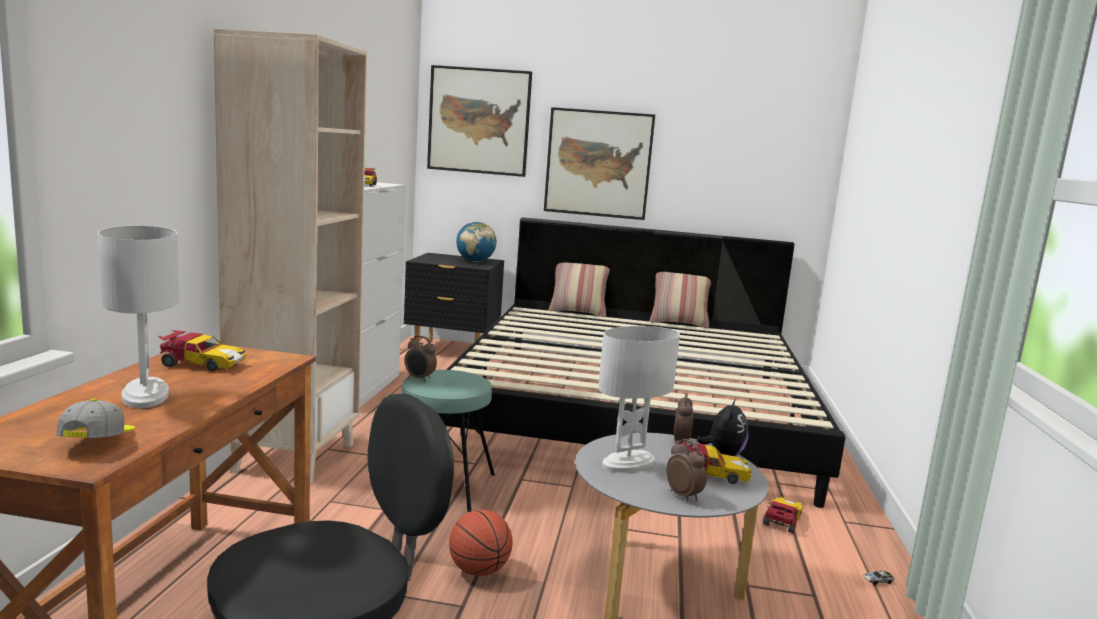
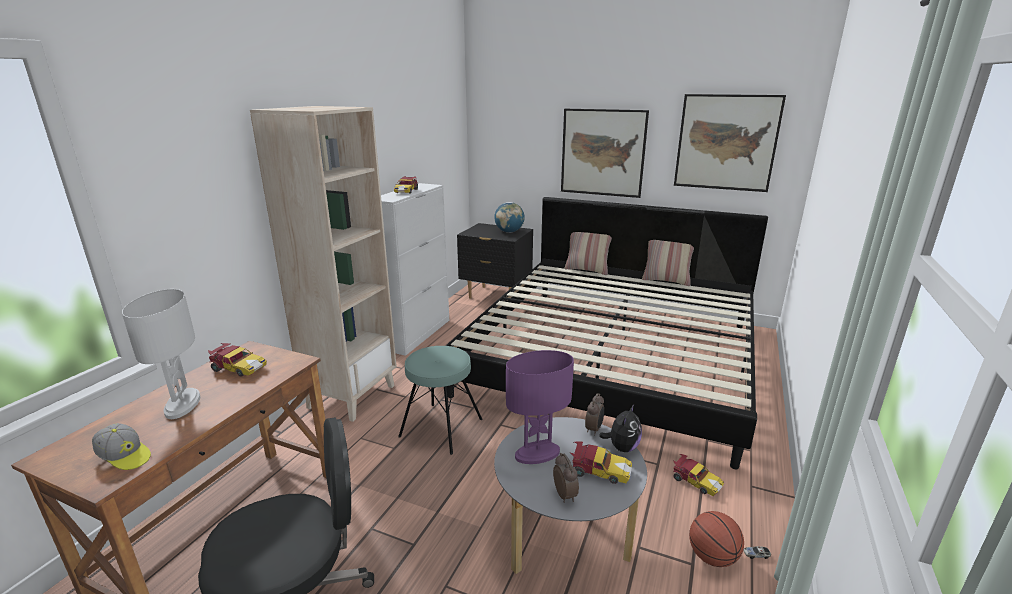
camera: 15 degrees right, 10 degrees up
(99, 441) = (125, 456): cap -> cap turned 105 degrees clockwise
(419, 378) = (418, 356): alarm clock -> none
(479, 121) = (510, 122): picture -> picture (726, 142)
(479, 570) = (437, 512): basketball -> basketball (712, 557)
(628, 463) = (537, 454): white table lamp -> purple table lamp
(782, 521) = (695, 481): toy car -> toy car turned 90 degrees clockwise

